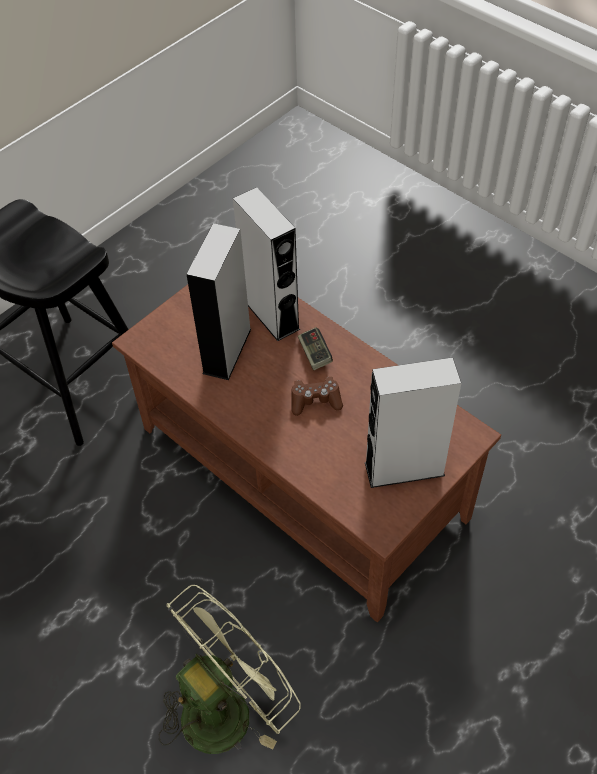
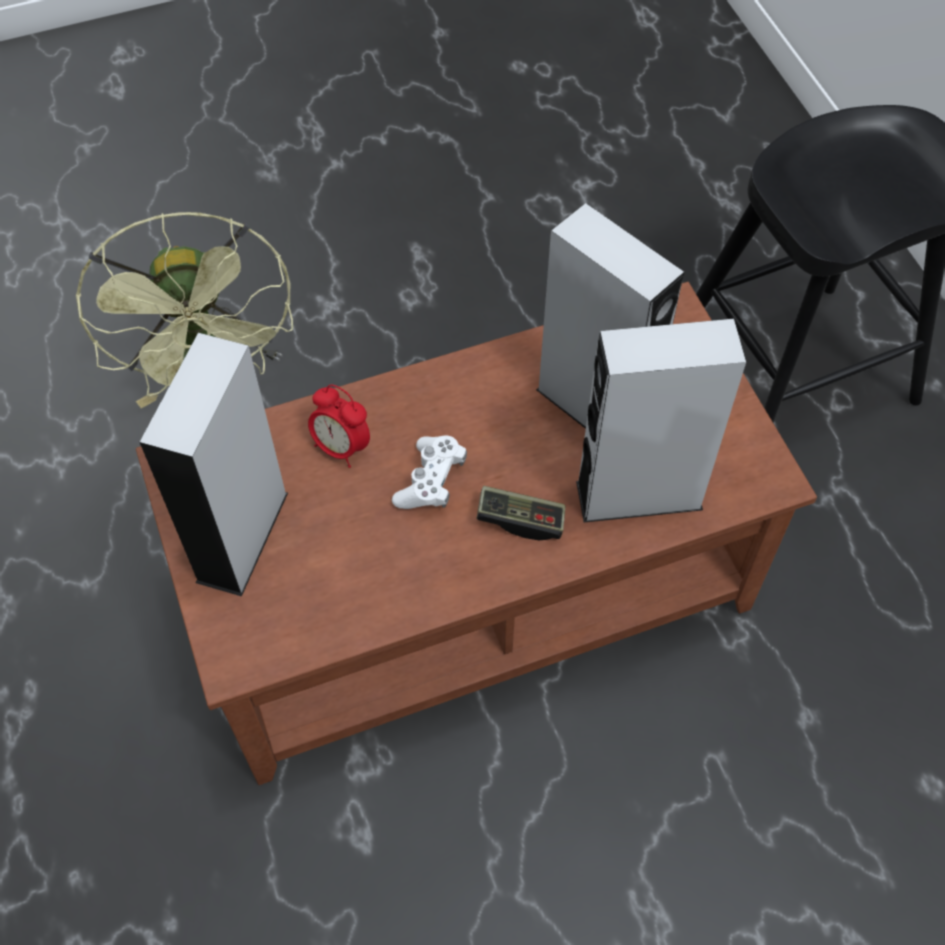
camera: 115 degrees right, 5 degrees up
(315, 401) = (431, 481): brown game controller -> white game controller
(320, 451) = (341, 447): none -> alarm clock

